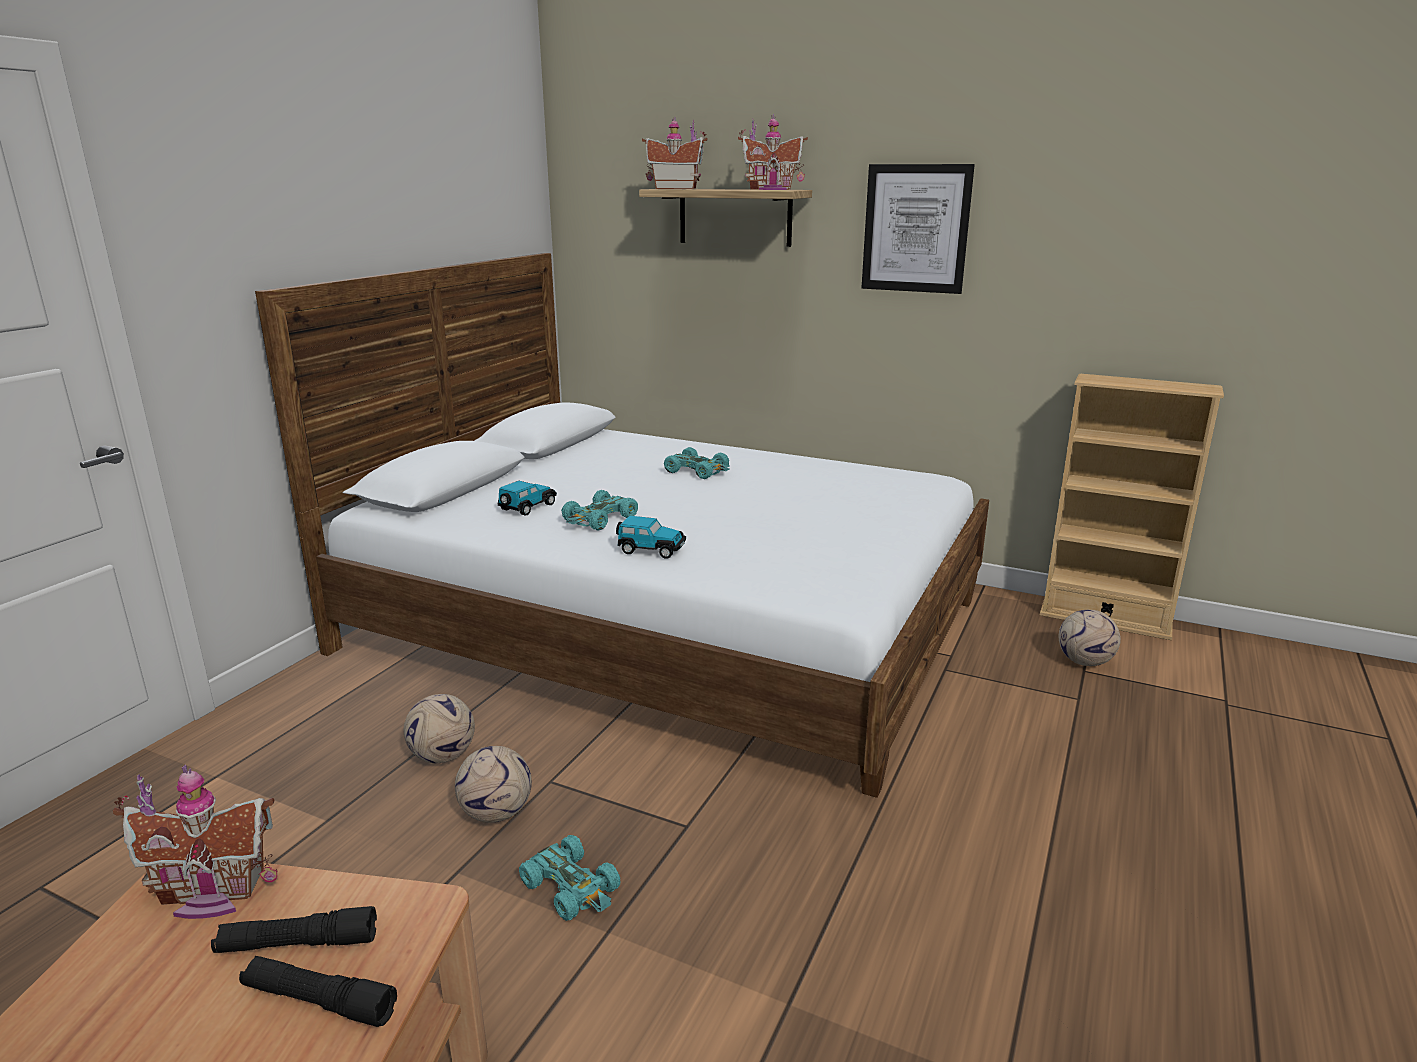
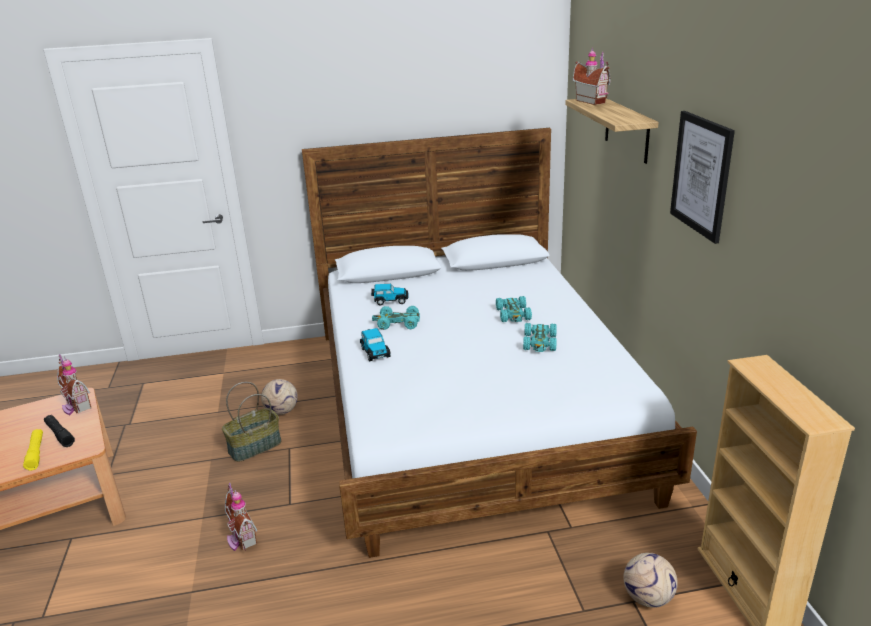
camera: 55 degrees right, 5 degrees up
(319, 1001) = (36, 453): black flashlight -> yellow flashlight
(497, 813) = (255, 447): football -> basket
(571, 887) = (222, 493): turquoise toy car -> turquoise toy car (540, 343)
(771, 189) = (622, 118): toy house -> toy house (241, 538)

